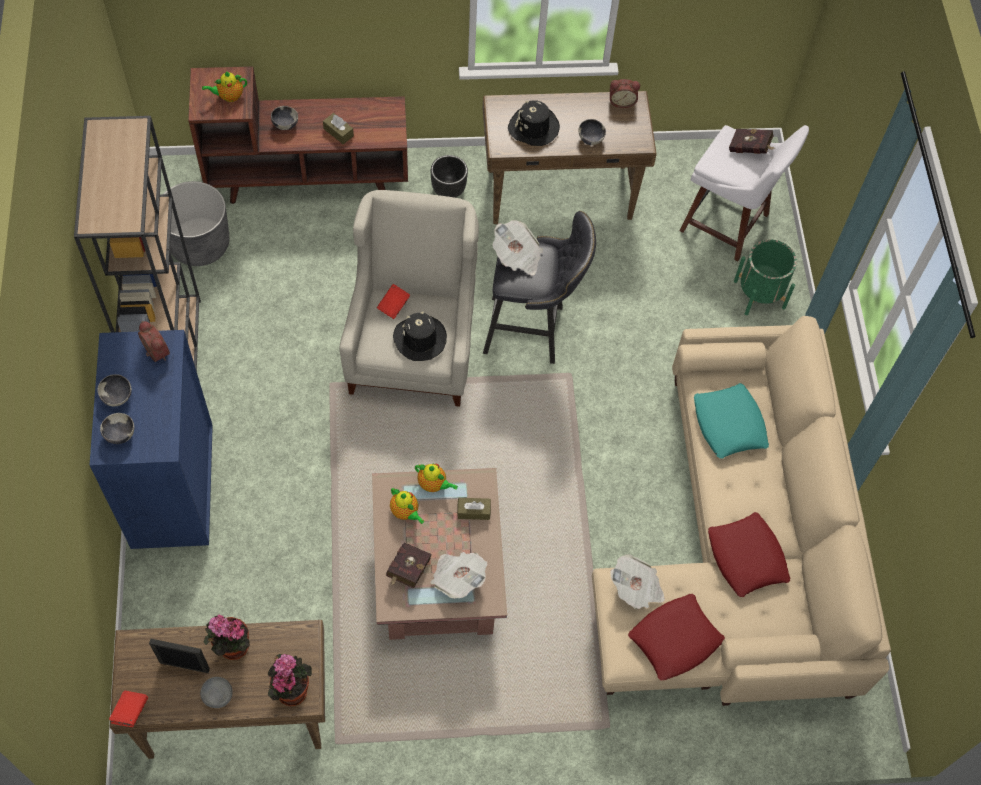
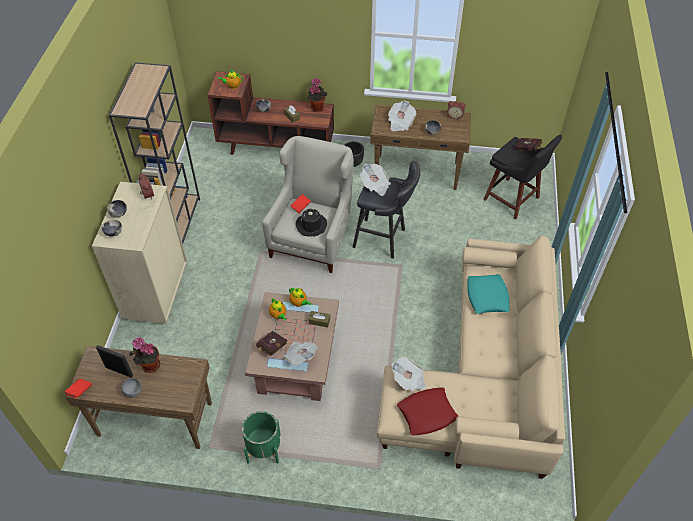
camera: 15 degrees right, 10 degrees down
(173, 489) = (156, 292): blue cabinet -> beige cabinet
(199, 244) = (208, 172): grey planter -> none
(291, 689) = (177, 395): potted plant -> potted plant (317, 107)
(533, 128) = (400, 123): black hat -> newspaper
(728, 225) = (513, 200): white stool -> black stool
(747, 558) = (483, 373): red pillow -> none
(759, 294) = (525, 238): green planter -> green planter (264, 448)

